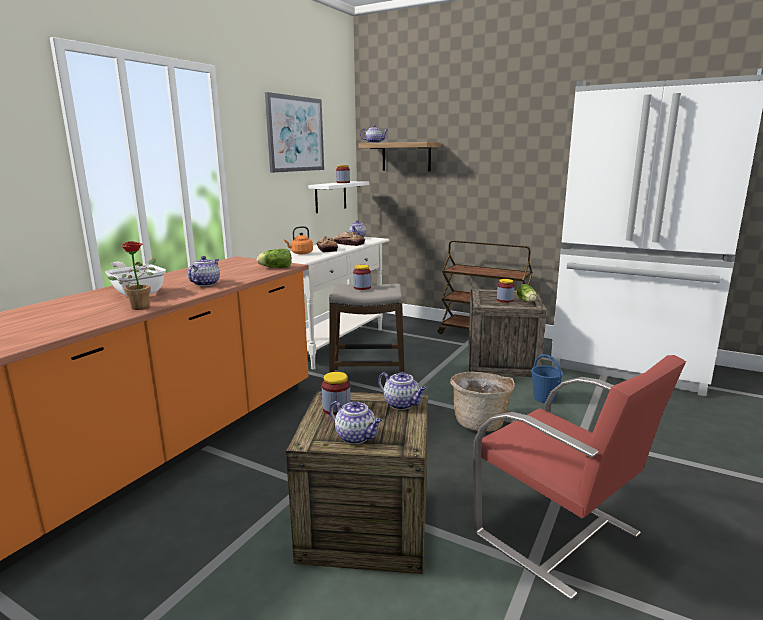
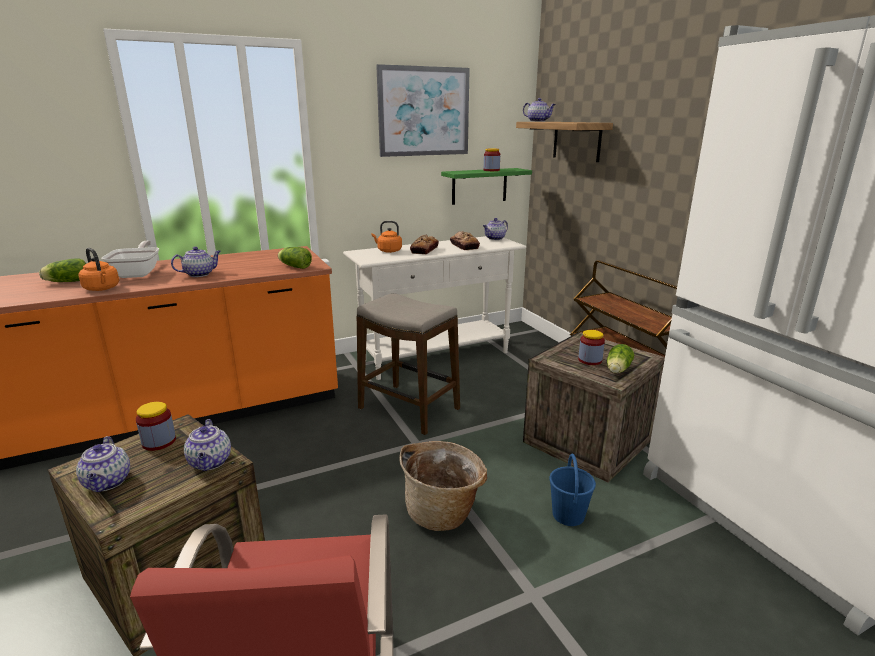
camera: 35 degrees right, 5 degrees up
(77, 310) = (66, 282): none -> lettuce
(142, 306) = (102, 289): potted plant -> orange kettle
(330, 196) = (479, 186): white shelf -> green shelf
(362, 287) = (406, 304): jar -> none

